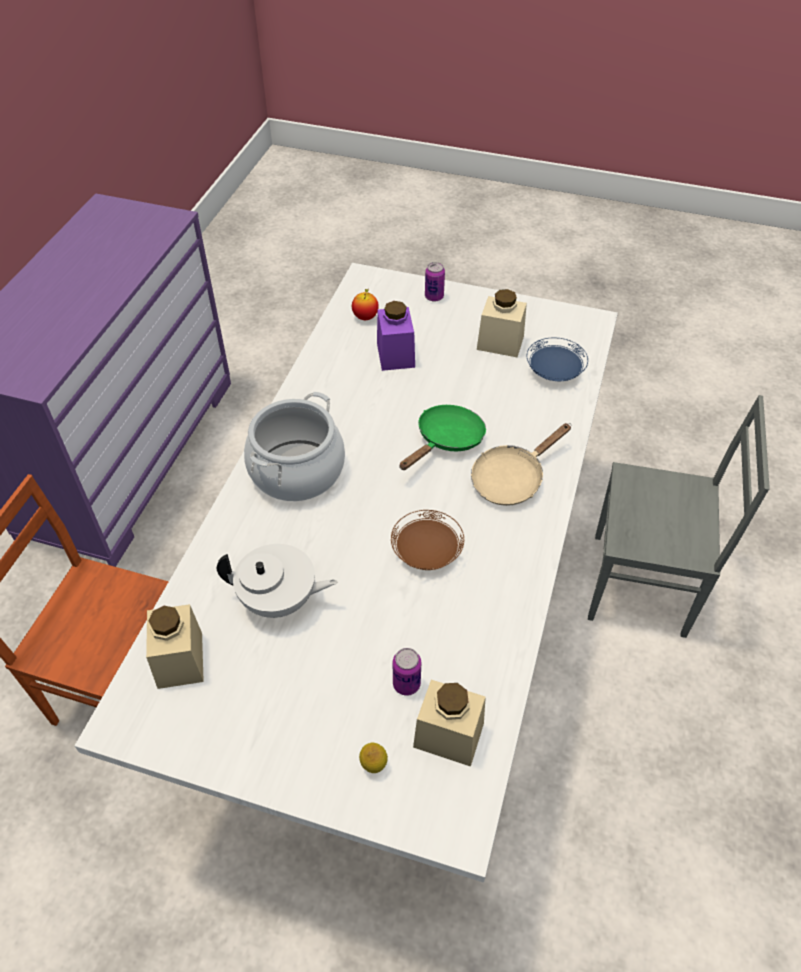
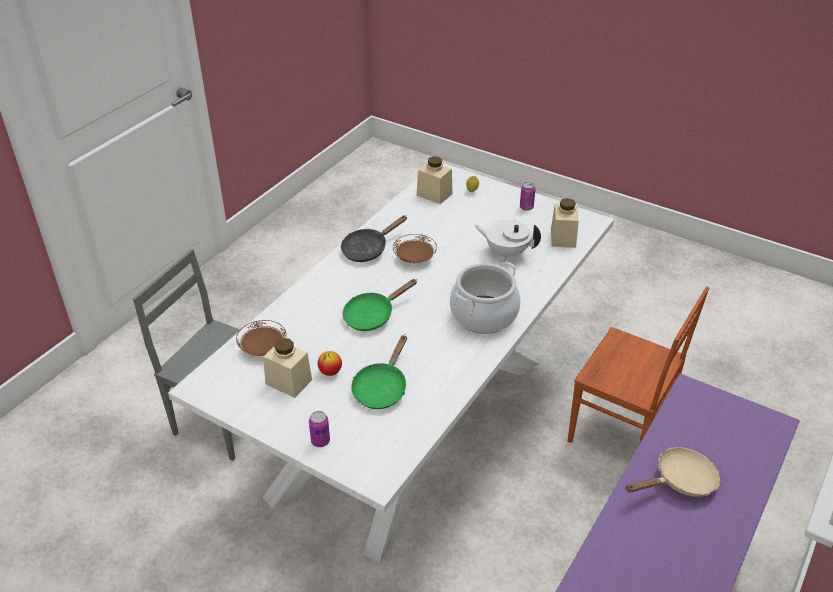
camera: 165 degrees left, 10 degrees down
(365, 317) = (394, 431): apple -> apple (330, 372)
(395, 355) = (381, 388): purple jar -> green frying pan
(406, 684) = (447, 212): can -> can (526, 207)
(508, 557) = (368, 249): none -> black frying pan
(512, 479) = (342, 285): beige frying pan -> beige frying pan (680, 481)
(554, 373) = (263, 348): blue plate -> brown plate

